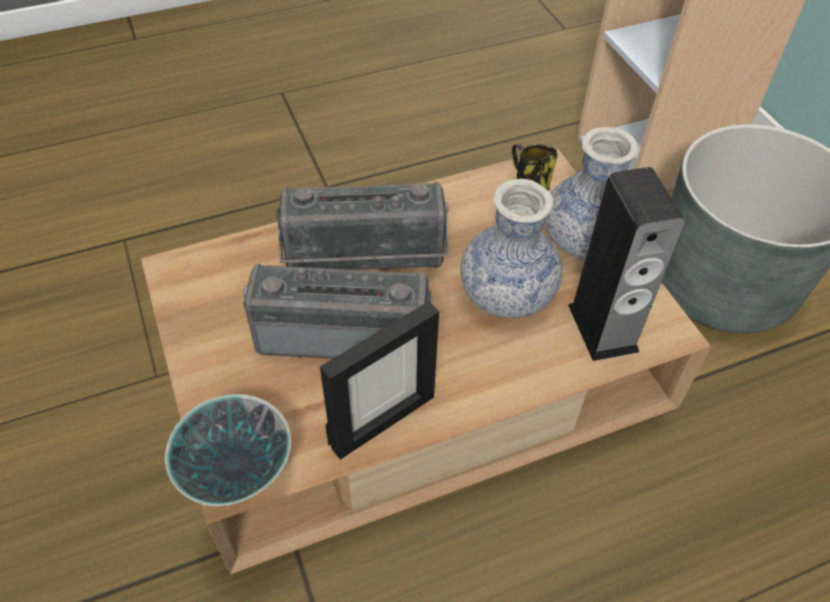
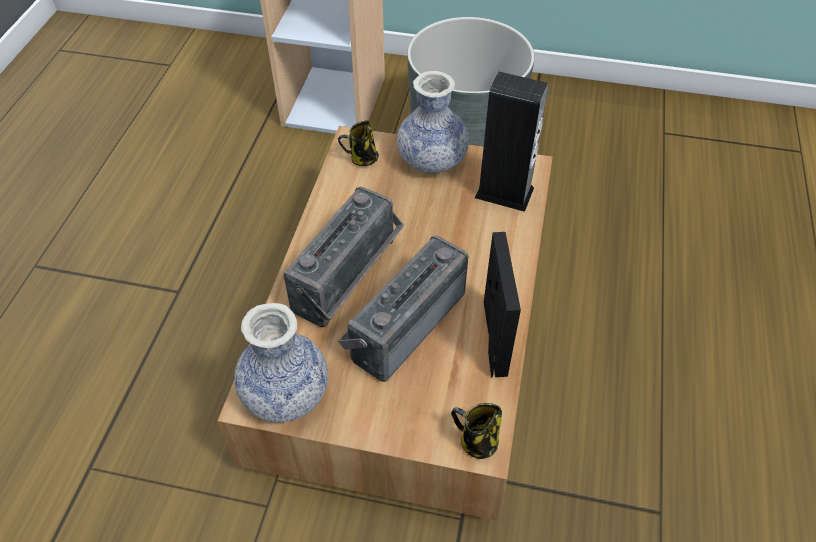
camera: 55 degrees left, 0 degrees up
(236, 472) = (476, 442): bowl -> mug
(506, 295) = (443, 221): vase -> vase (286, 394)

